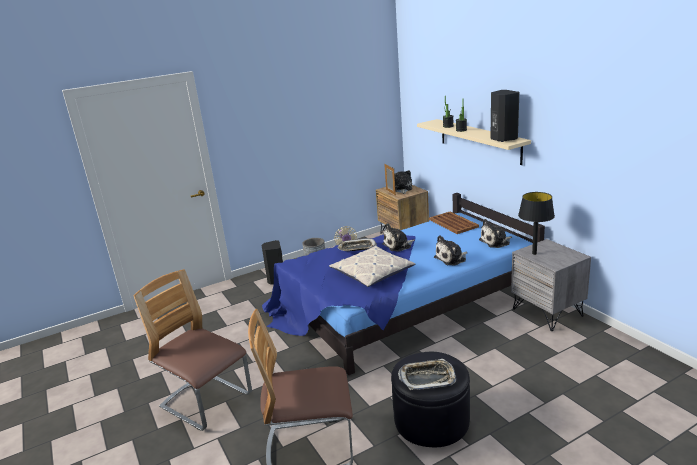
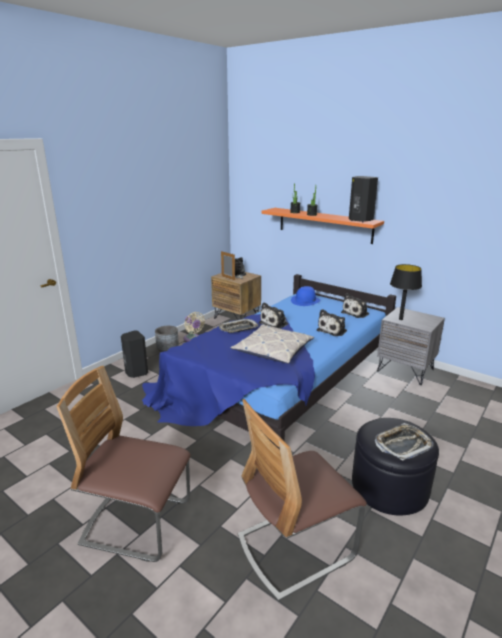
camera: 25 degrees left, 0 degrees up
(453, 223) = (305, 300): brown tray -> blue hat
(479, 141) = (324, 225): beige shelf -> orange shelf

